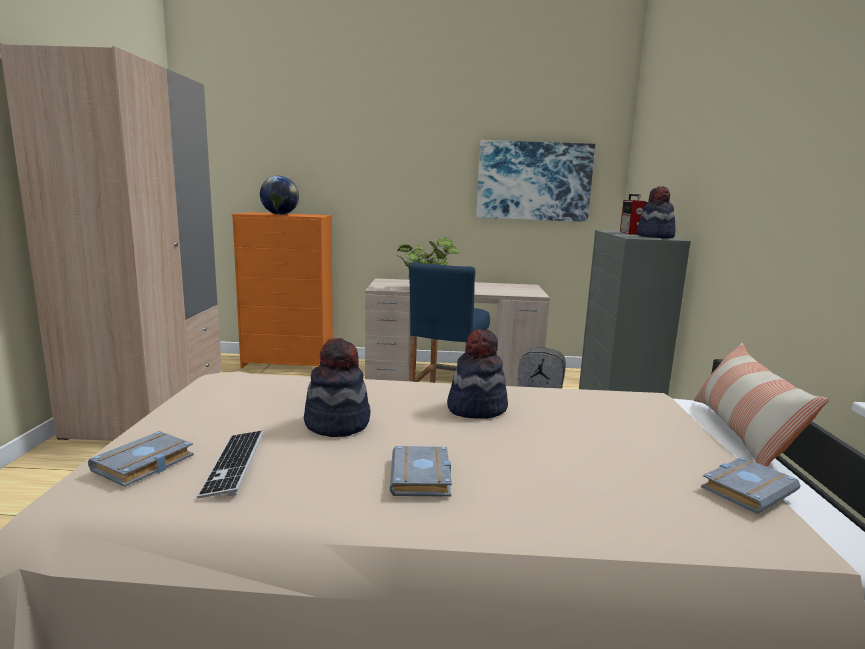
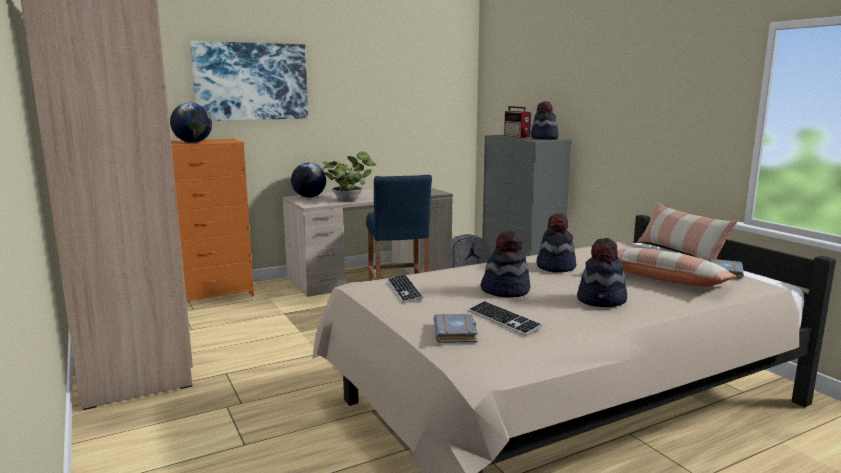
camera: 30 degrees left, 0 degrees up
(239, 392) = (404, 290): none -> keyboard
(396, 281) = (309, 197): none -> globe
(423, 478) = (602, 300): grey book -> hat
(534, 181) = (411, 96): picture -> picture (251, 81)
(599, 472) = (664, 280): none -> pillow

